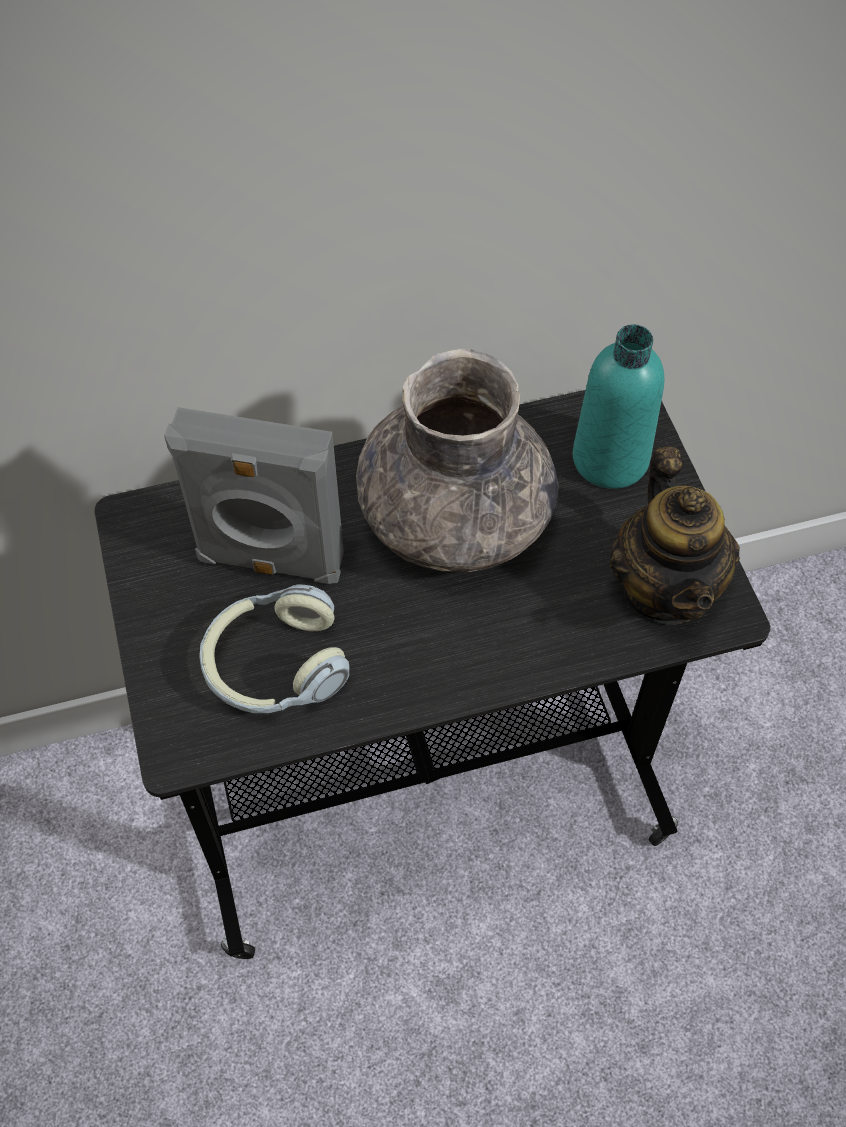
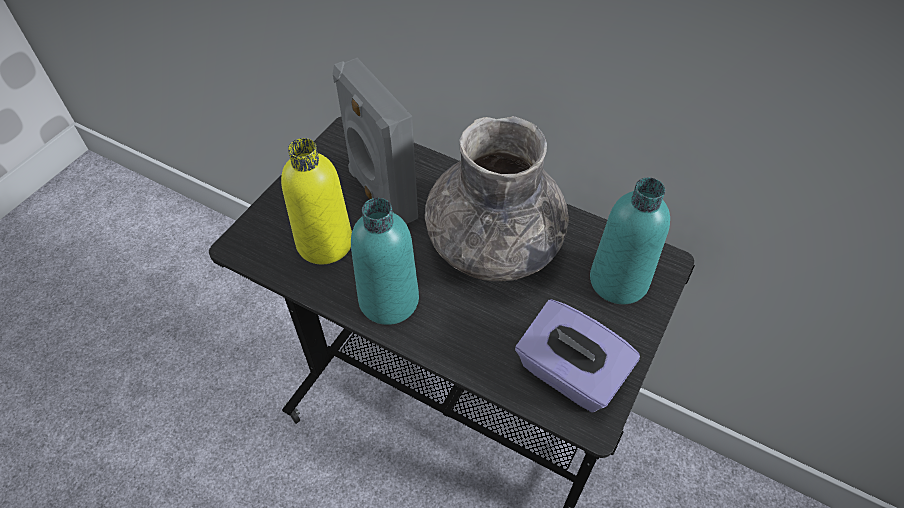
camera: 45 degrees right, 5 degrees down
(274, 665) = (325, 243): headphones -> yellow bottle
(420, 666) = (389, 300): none -> turquoise bottle
(665, 588) = (569, 374): teapot -> purple tissue box

